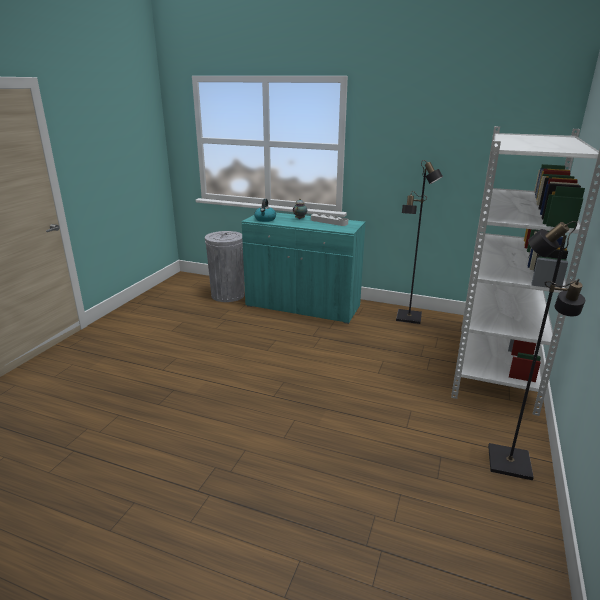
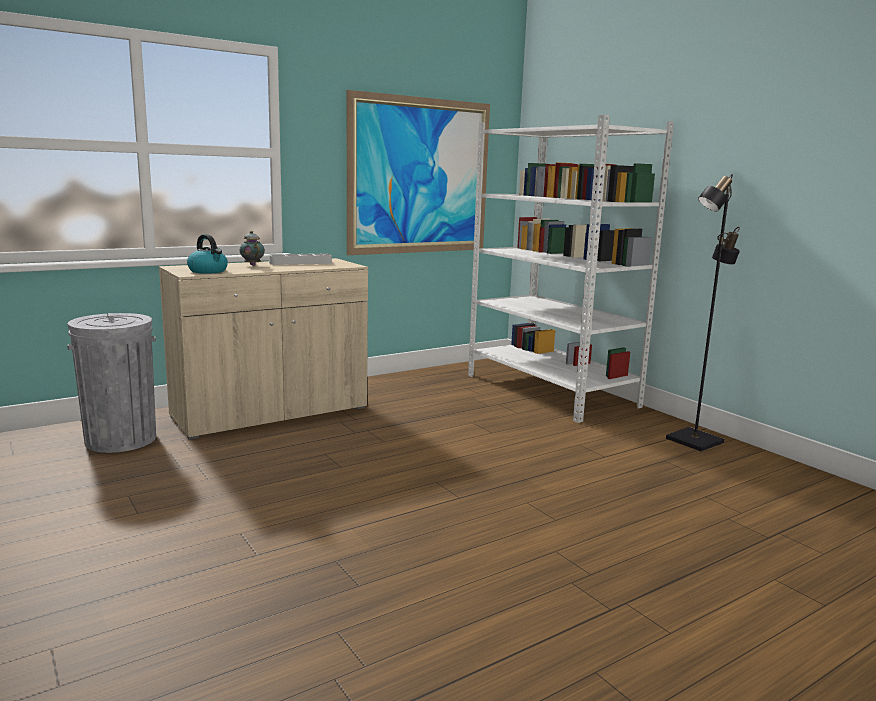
camera: 55 degrees left, 10 degrees down
(302, 307) = (271, 413): turquoise cabinet -> beige cabinet
(408, 317) = (405, 382): black floor lamp -> none
(457, 167) = (420, 176): none -> picture

